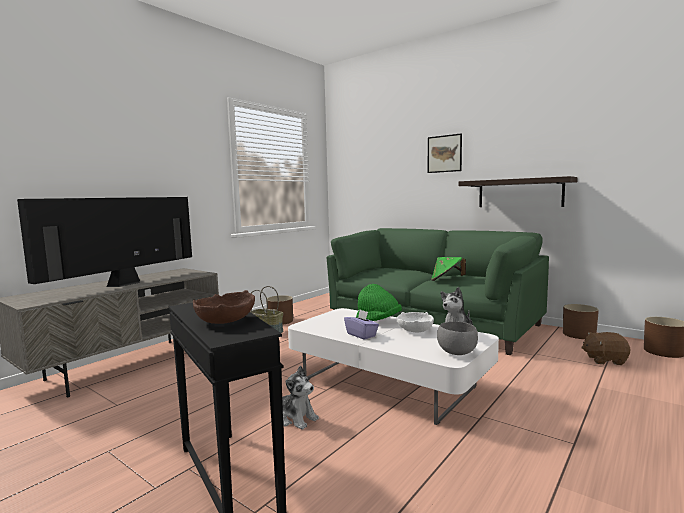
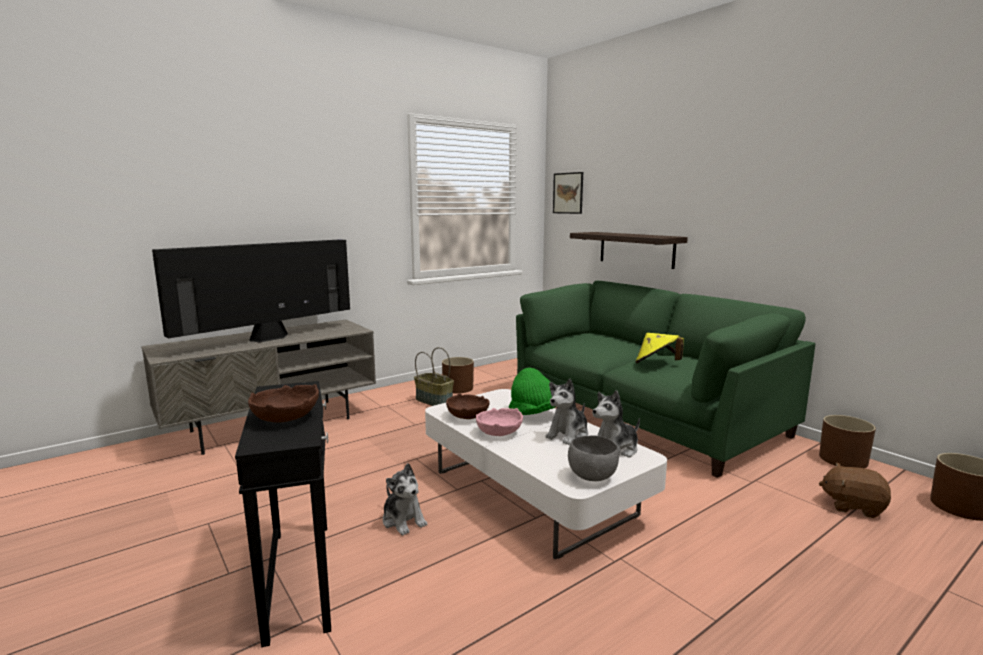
camera: 15 degrees right, 5 degrees up
(327, 328) = (467, 416): none -> brown bowl
(361, 335) = (498, 432): purple tissue box -> pink bowl
(415, 330) = (568, 434): white bowl -> plush toy
(444, 153) = (687, 186): picture -> picture (568, 193)
(447, 280) = (656, 364): green hat -> yellow hat
(519, 193) = (783, 249): shelf -> shelf (636, 249)

